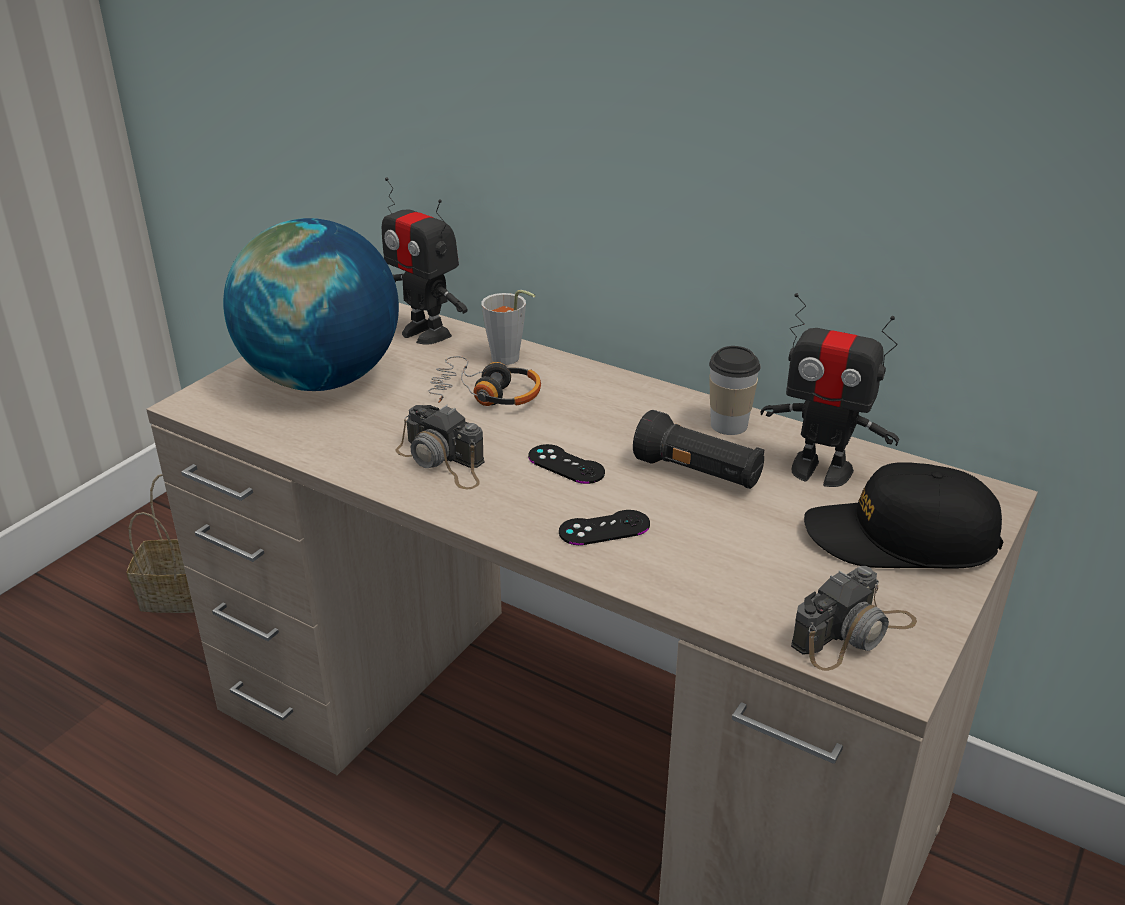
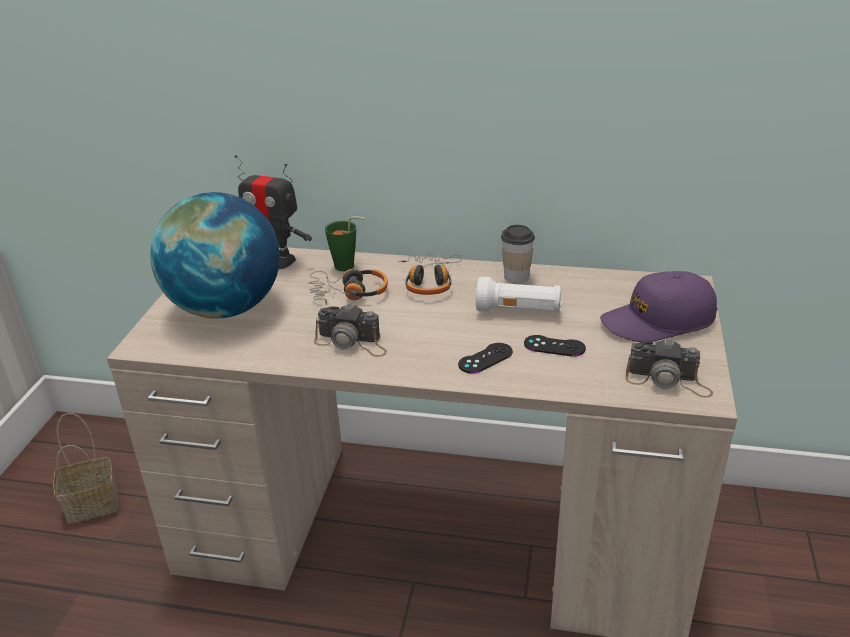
camera: 20 degrees left, 0 degrees up
(509, 360) = (348, 267): grey cup -> green cup
(566, 464) = (433, 325): black game controller -> black game controller (554, 346)
(603, 403) = (429, 281): none -> headphones
(698, 474) = (518, 311): black flashlight -> white flashlight
(821, 470) = (588, 292): toy robot -> none
(853, 633) = (668, 381): camera -> camera turned 75 degrees clockwise
(900, 538) = (658, 321): black cap -> purple cap

